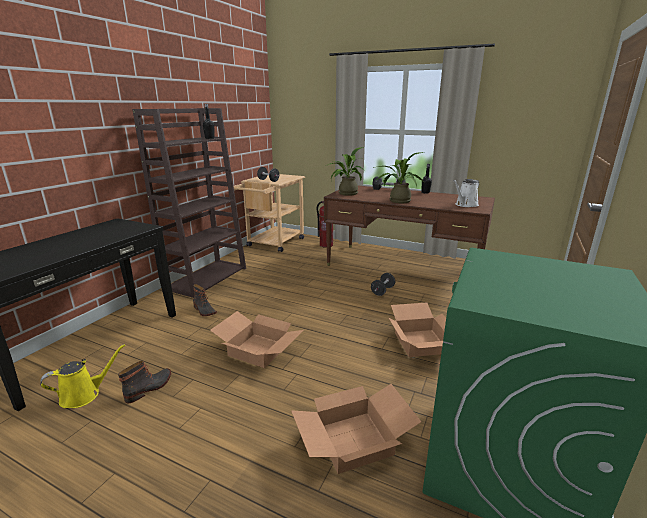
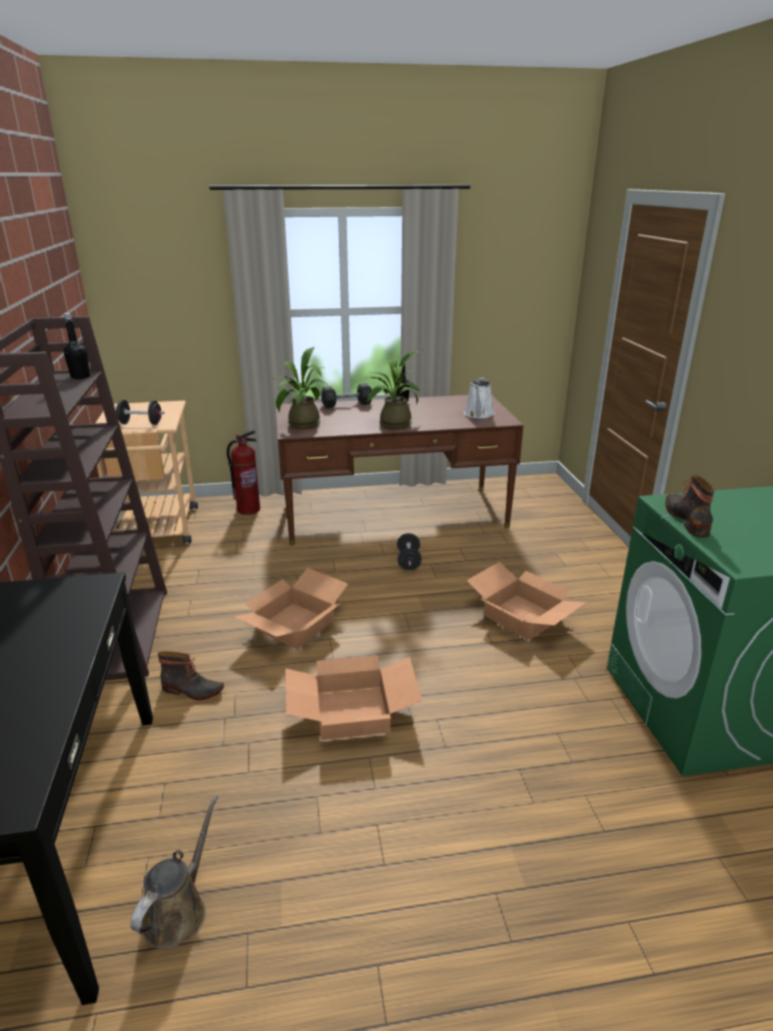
camera: 35 degrees left, 5 degrees up
(84, 395) = (178, 910): yellow watering can -> brown watering can
(149, 388) = (270, 842): boot -> boot (688, 519)
(354, 439) = (578, 761): cardboard box -> cardboard box (294, 624)

